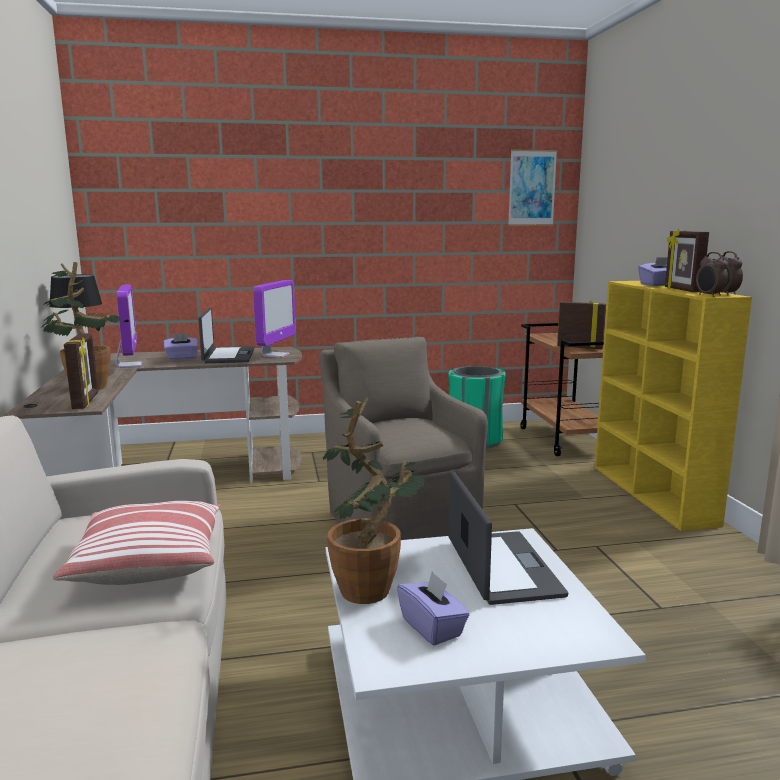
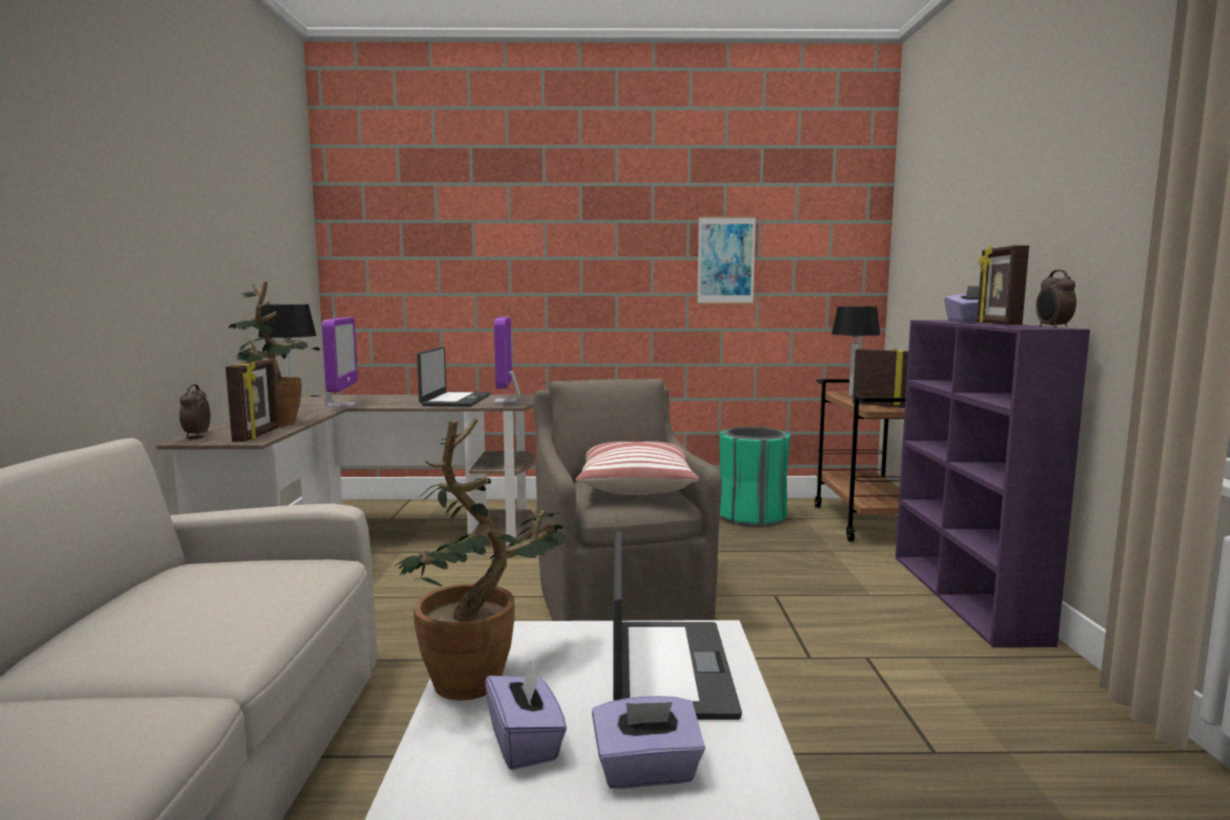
camera: 10 degrees right, 5 degrees down
(149, 562) = (224, 620): pillow -> pillow (635, 487)
(182, 358) = (404, 400): purple tissue box -> purple tissue box (647, 771)
(275, 355) = (507, 401): monitor -> monitor turned 150 degrees clockwise
(532, 188) = (831, 217): picture -> picture (726, 260)
(551, 337) = (851, 395): none -> table lamp
(653, 494) = (966, 597): yellow bookcase -> purple bookcase
(709, 296) = (1028, 328): alarm clock -> alarm clock (196, 435)

